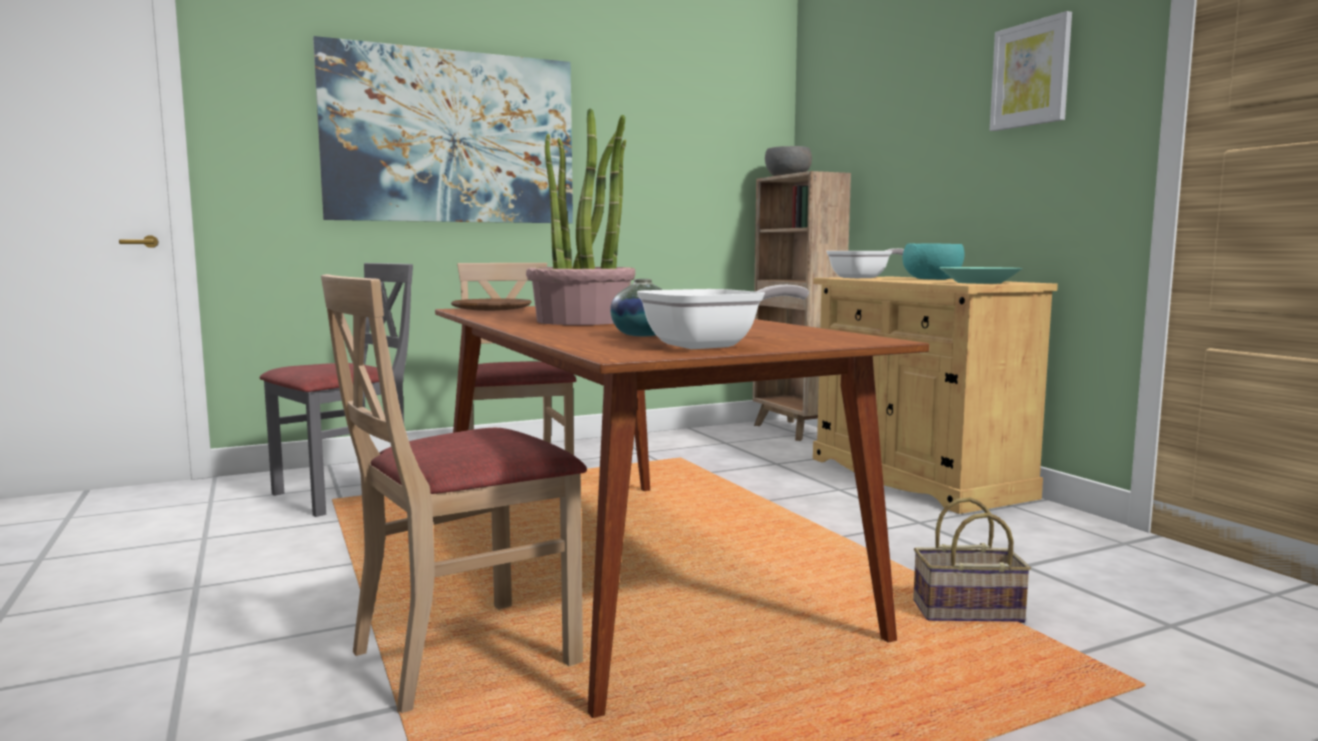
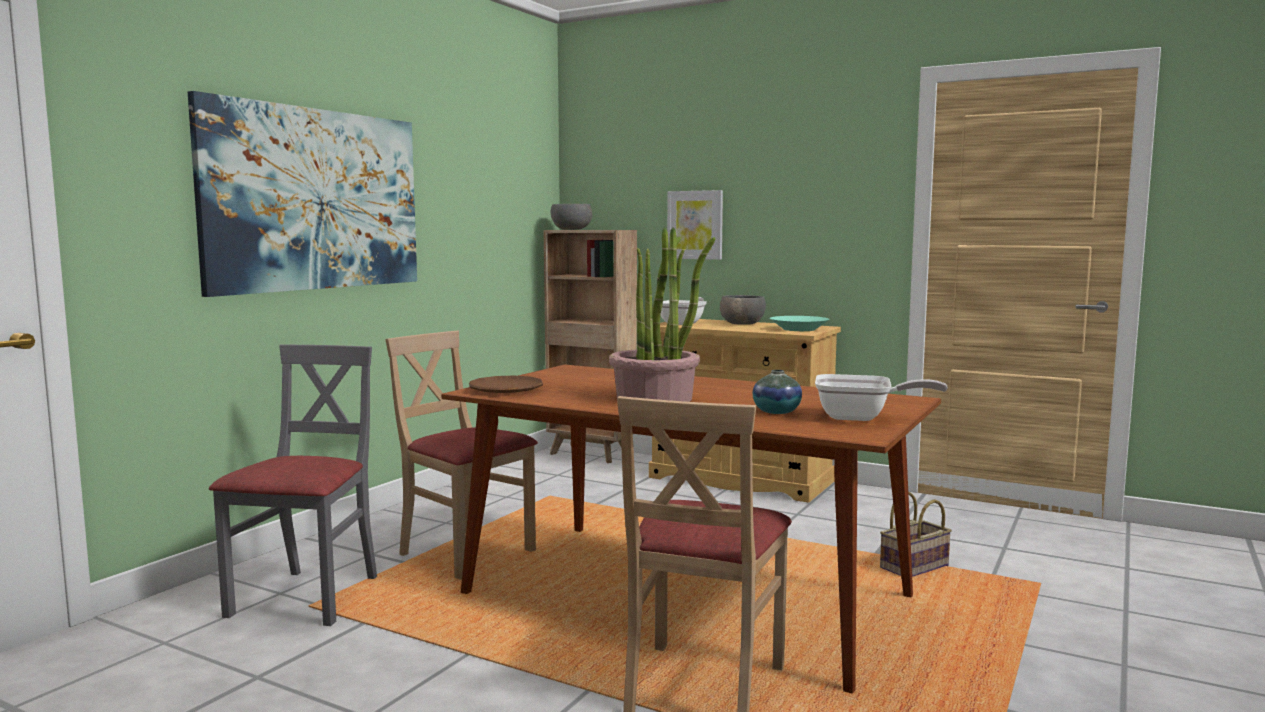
camera: 35 degrees left, 0 degrees up
(712, 345) = (861, 418): frying pan -> frying pan turned 75 degrees clockwise
(931, 279) = (741, 324): turquoise bowl -> grey bowl
(1031, 74) = (810, 174): picture -> picture (695, 225)

